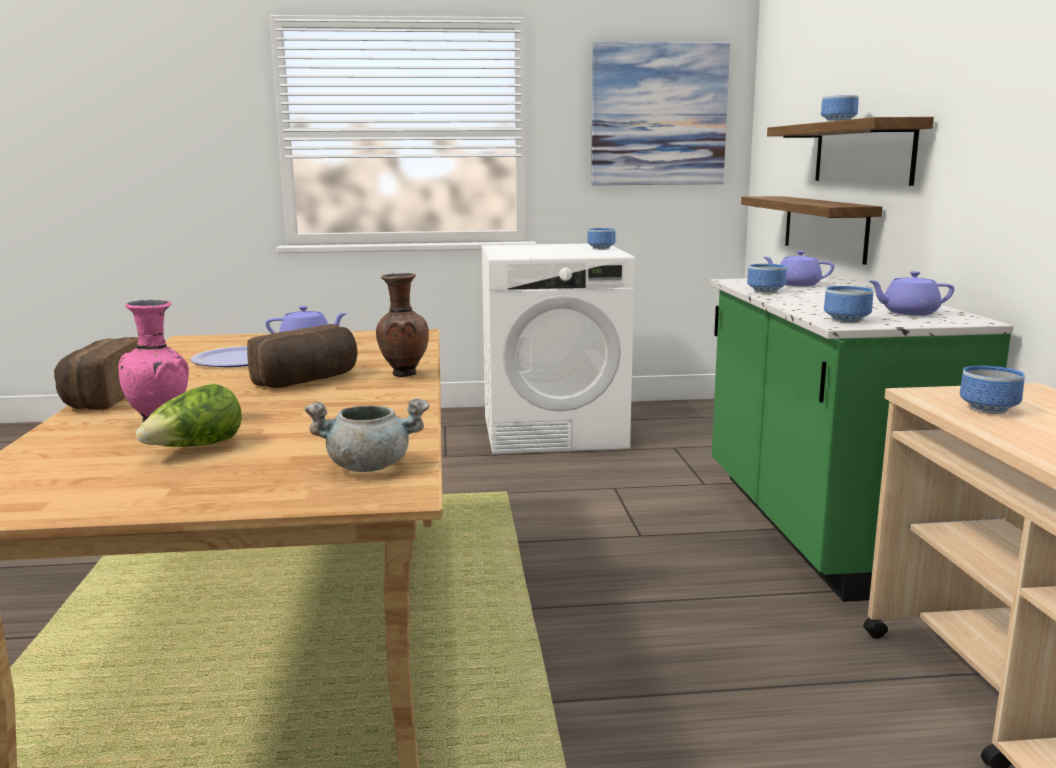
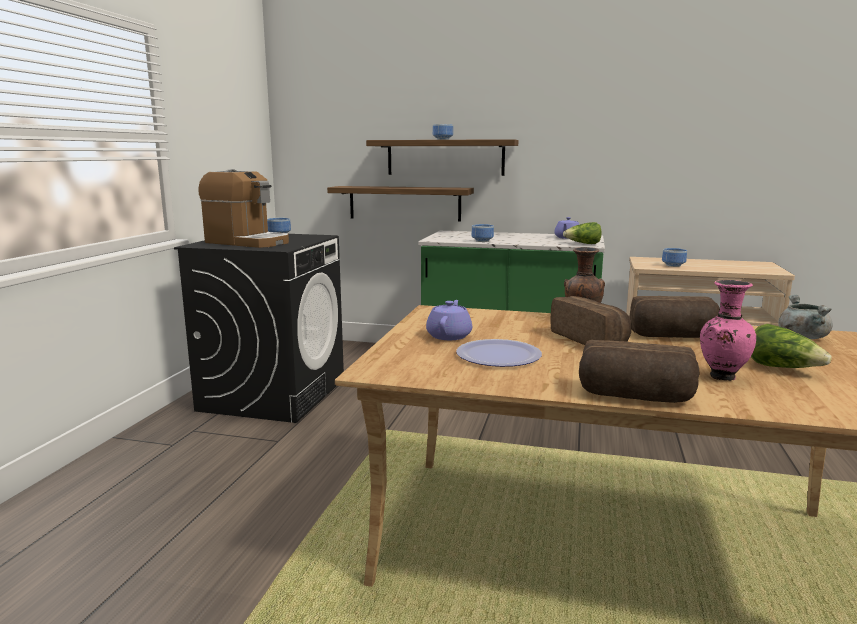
camera: 70 degrees left, 0 degrees up
(341, 407) = (673, 336): none -> bread
(533, 249) = (247, 242): none -> coffee machine
(554, 432) = (274, 394): white washing machine -> black washing machine
(658, 115) = (233, 125): picture -> none
(796, 285) = (463, 236): purple teapot -> none
(846, 321) = (583, 244): bowl -> lettuce

